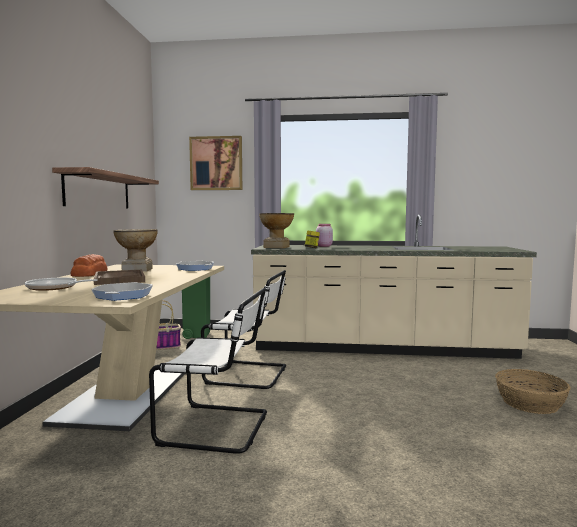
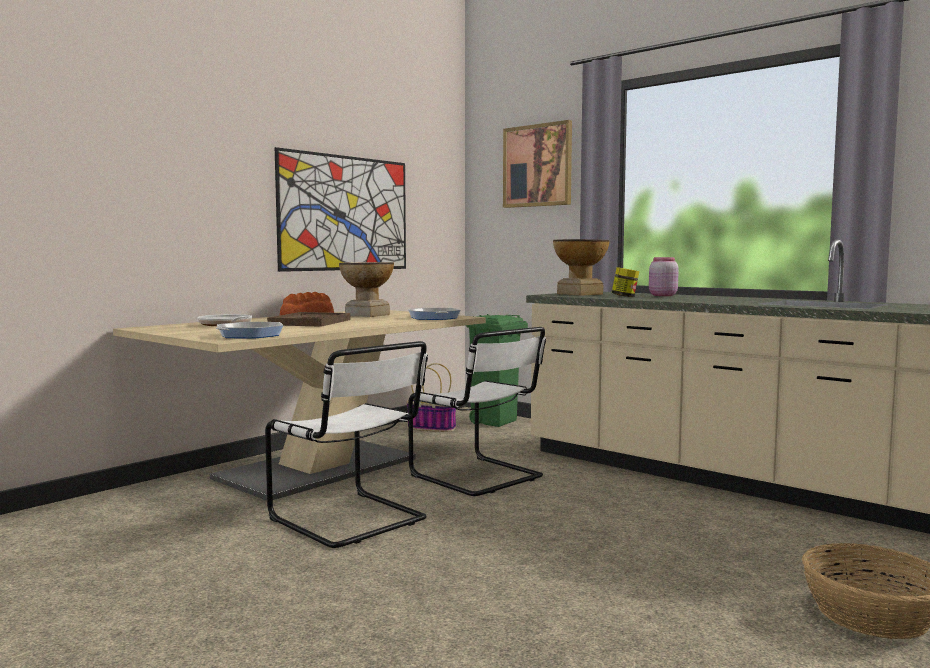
camera: 35 degrees right, 0 degrees up
(98, 191) = (345, 213): shelf -> picture

